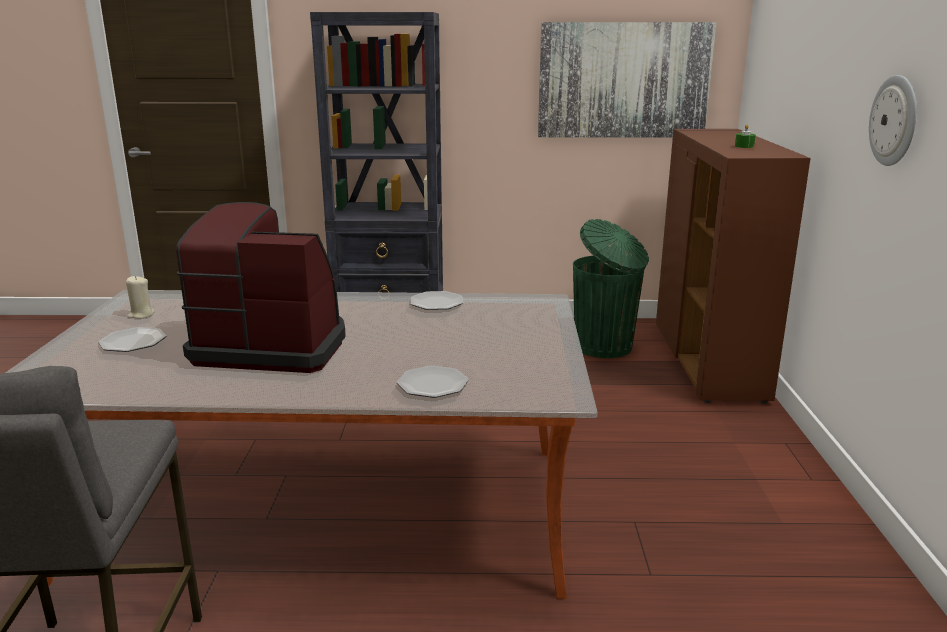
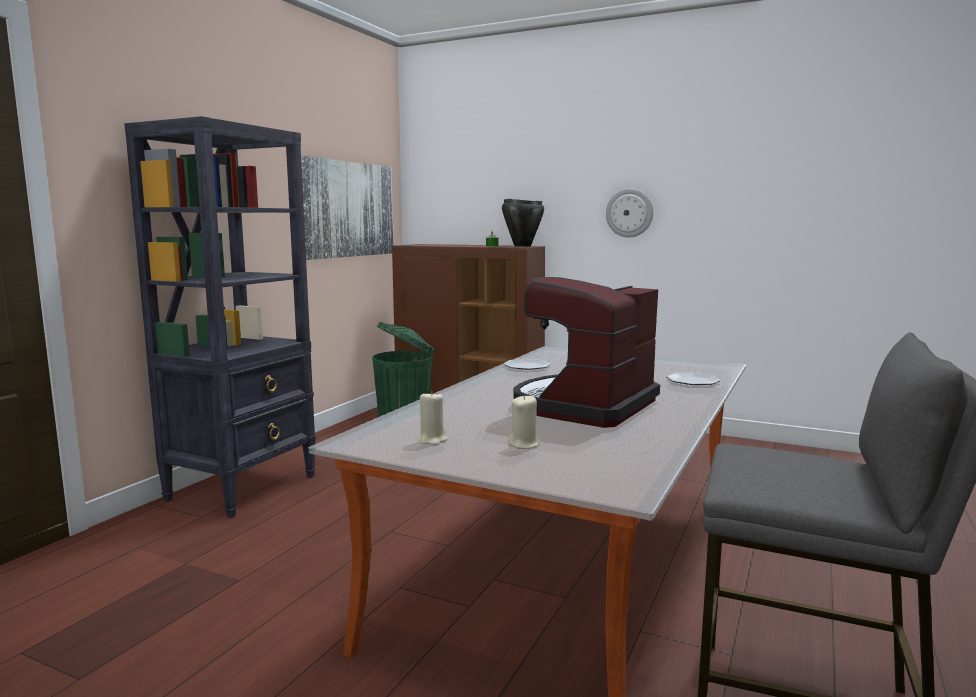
camera: 65 degrees left, 10 degrees down
(132, 342) = (524, 444): plate -> beige candle
(768, 153) = (522, 246): none -> black cooking pot

